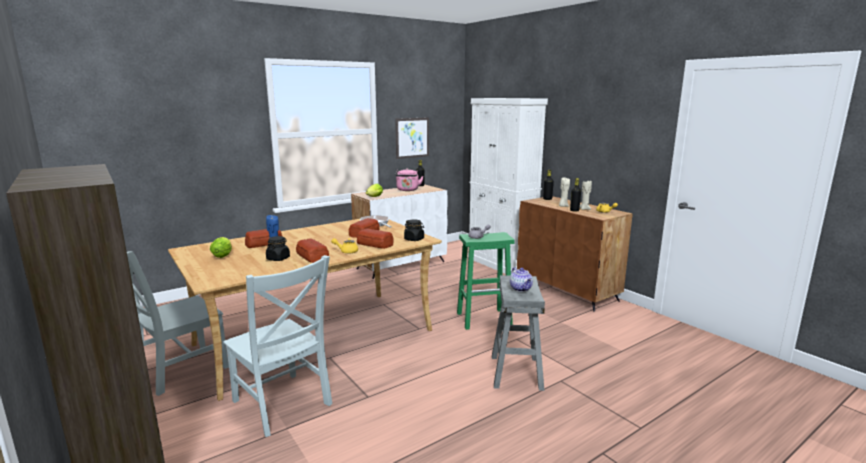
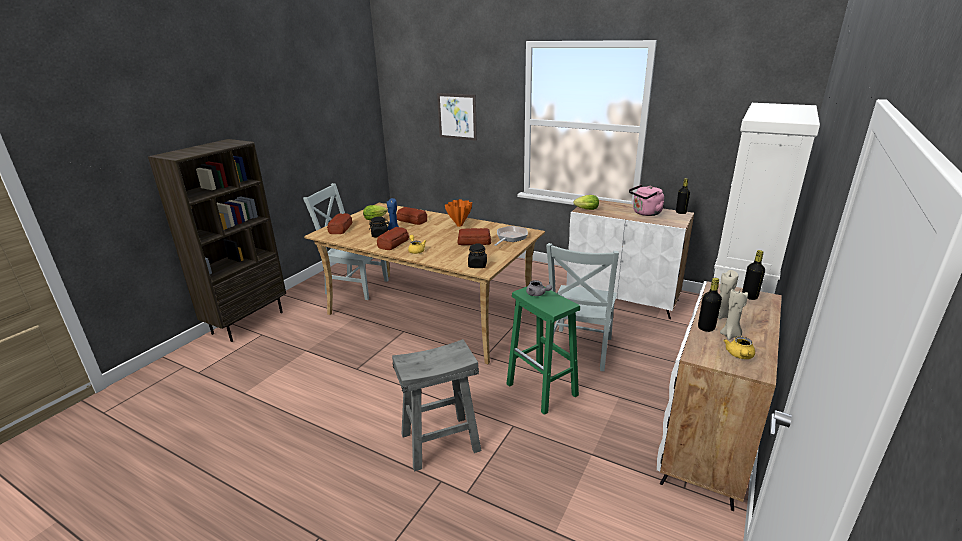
camera: 65 degrees right, 10 degrees up
(283, 405) = (331, 338): grey chair -> grey chair (578, 351)
(317, 232) = (460, 225): none -> orange vase
(375, 244) = (446, 254): bread -> bread (341, 228)
(412, 137) = (702, 146): picture -> picture (457, 116)
(521, 289) = (434, 360): teapot -> none
(567, 290) = (708, 442): brown cabinet -> white cabinet

